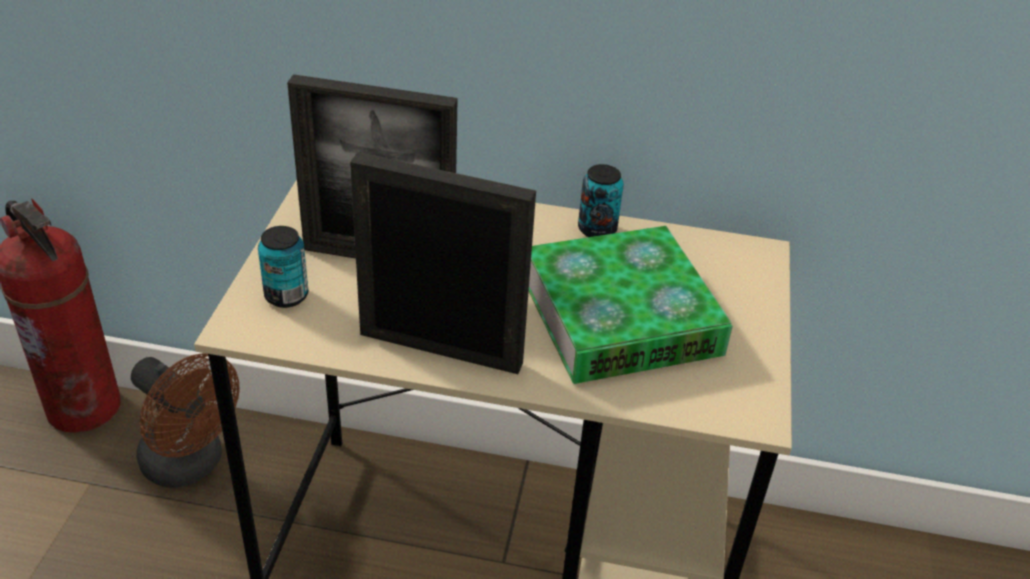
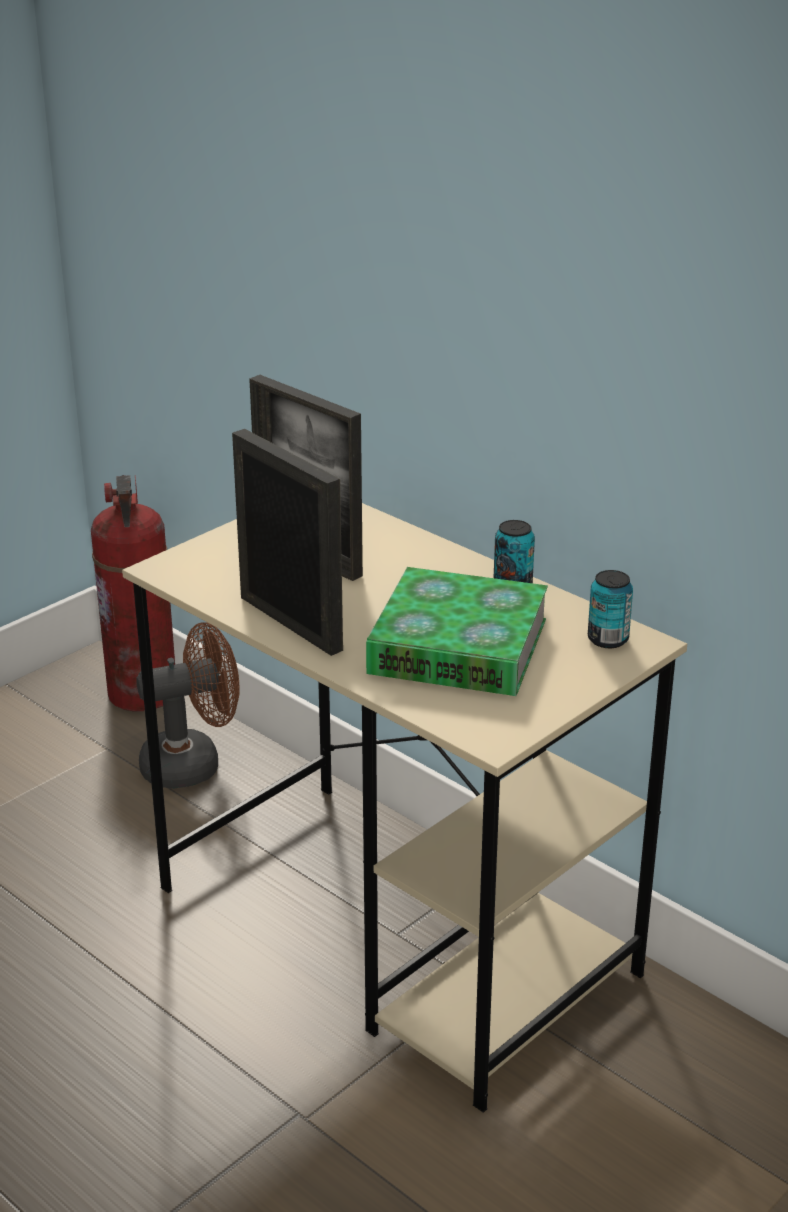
camera: 35 degrees right, 10 degrees down
(191, 464) = (193, 763): brown fan -> brown fan turned 90 degrees counterclockwise
(286, 295) = (213, 559): can -> can (608, 639)

